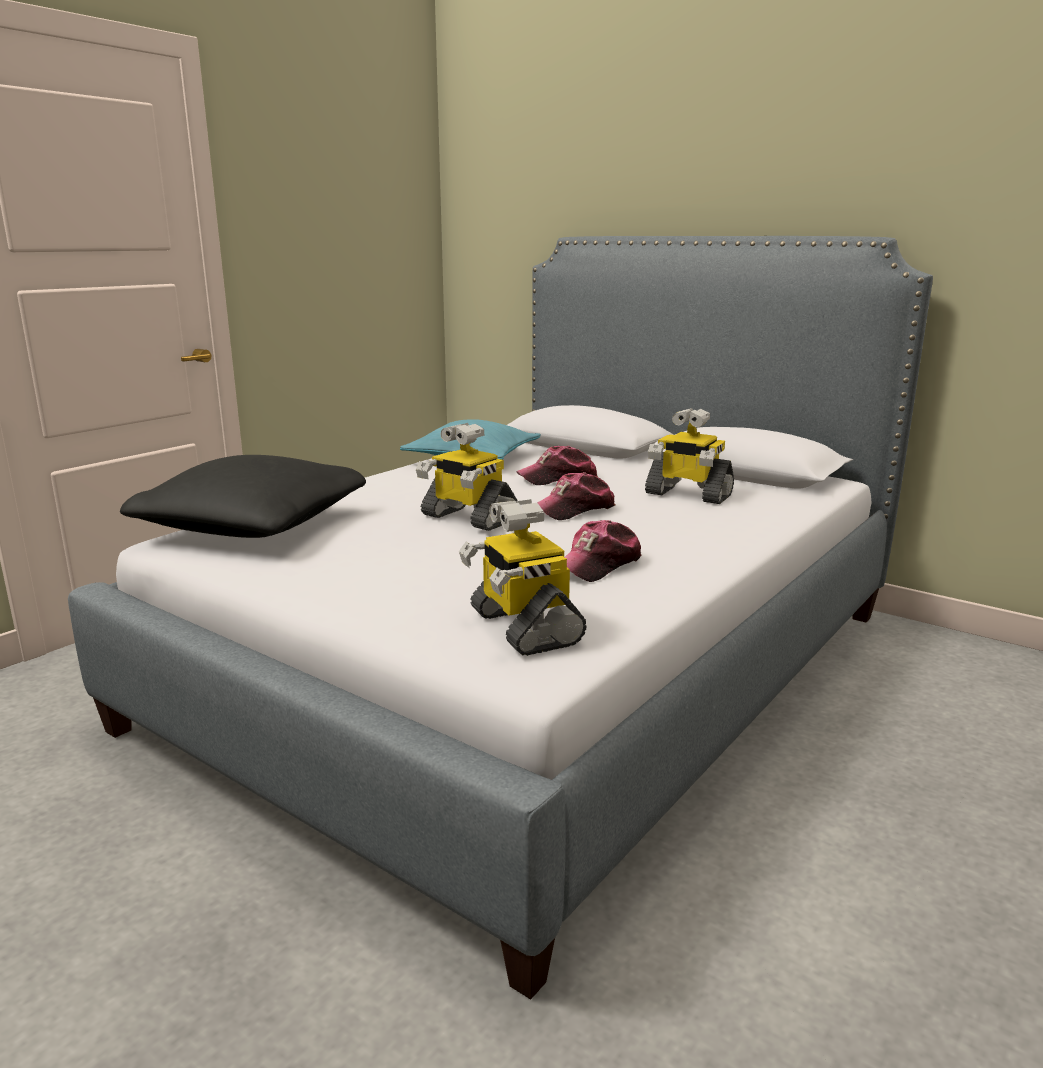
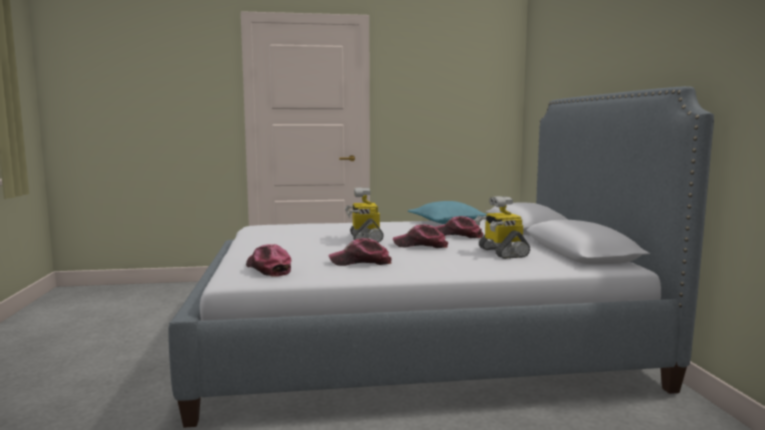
camera: 45 degrees right, 10 degrees down
(254, 526) = (290, 226): black pillow -> none
(522, 627) = (268, 269): toy robot -> cap

